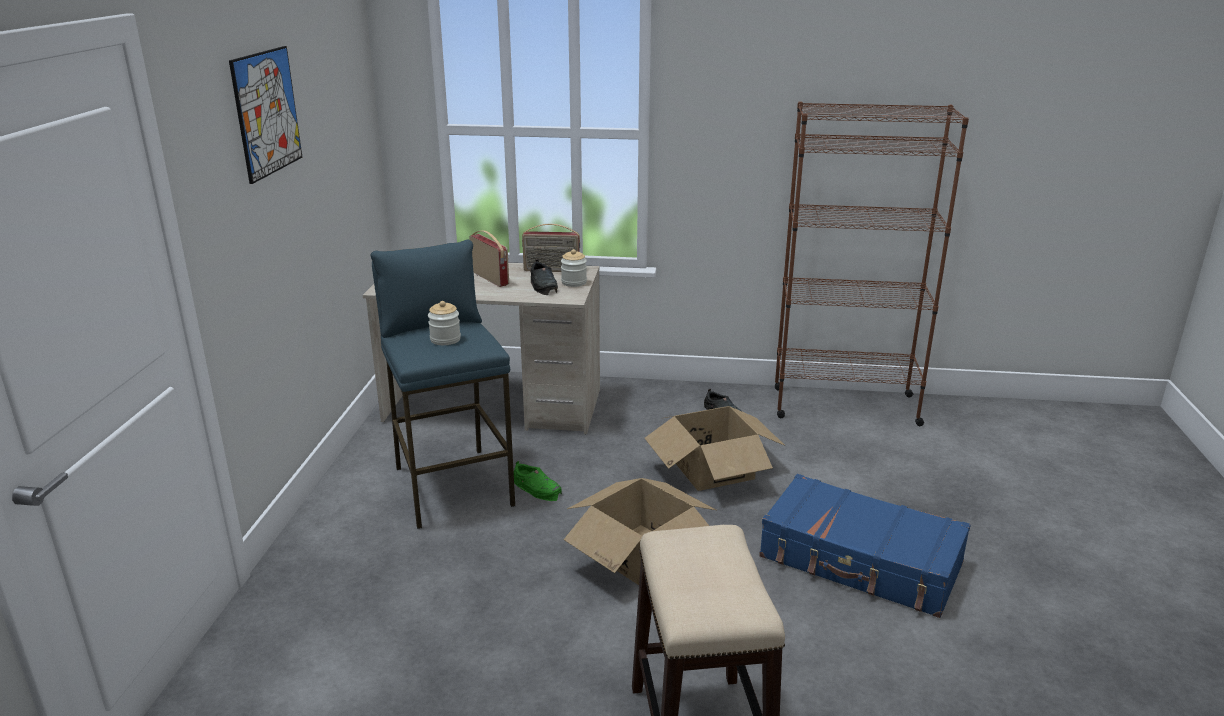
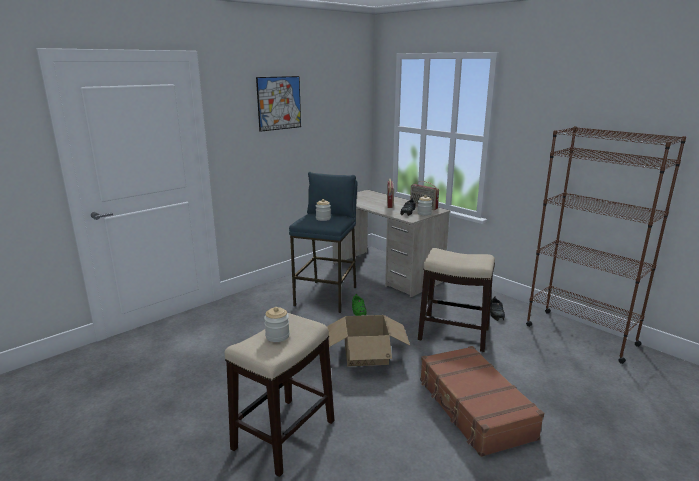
camera: 40 degrees right, 5 degrees down
(704, 576) = (277, 336): none -> jar
(712, 469) = (453, 334): cardboard box -> stool
(860, 561) = (474, 408): blue suitcase -> brown suitcase

